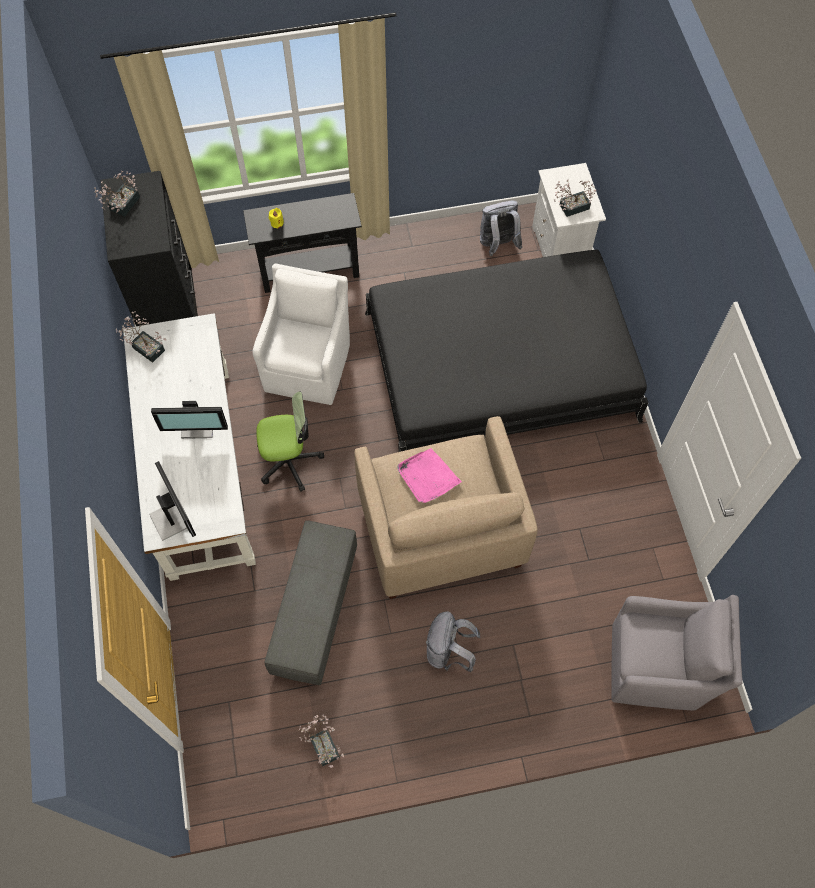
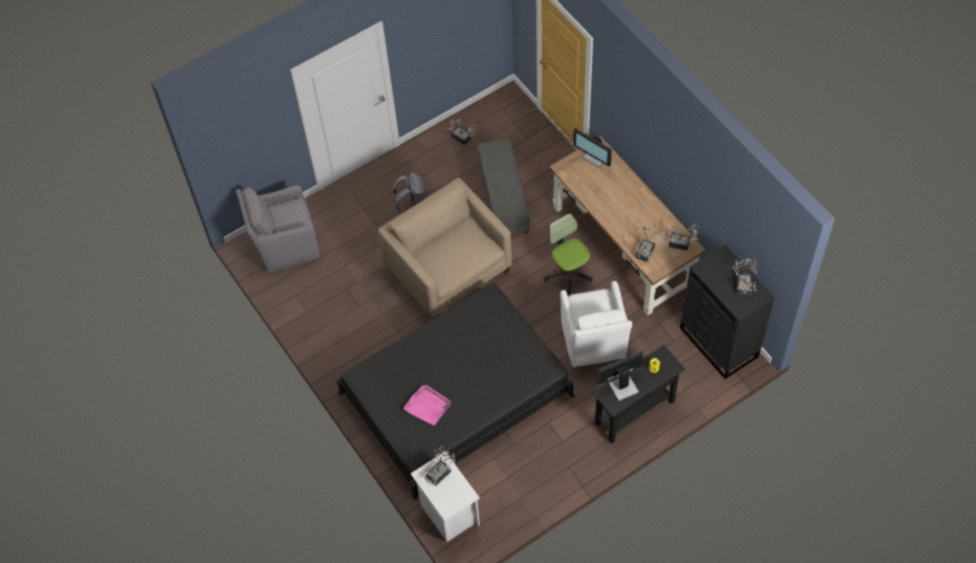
camera: 160 degrees right, 5 degrees down
(195, 356) = (646, 250): none -> potted plant
(198, 426) = (615, 210): monitor -> monitor (622, 386)
(199, 469) = (623, 246): white desk -> brown desk
(289, 461) = (568, 273): office chair -> office chair turned 90 degrees clockwise
(427, 477) = (461, 250): pink tray -> pink tray (428, 406)
(497, 245) = (500, 495): grey backpack -> none

